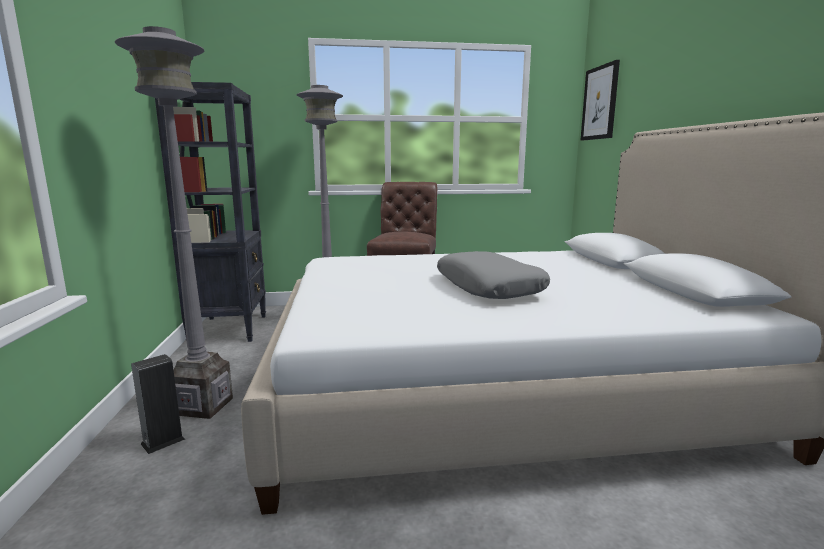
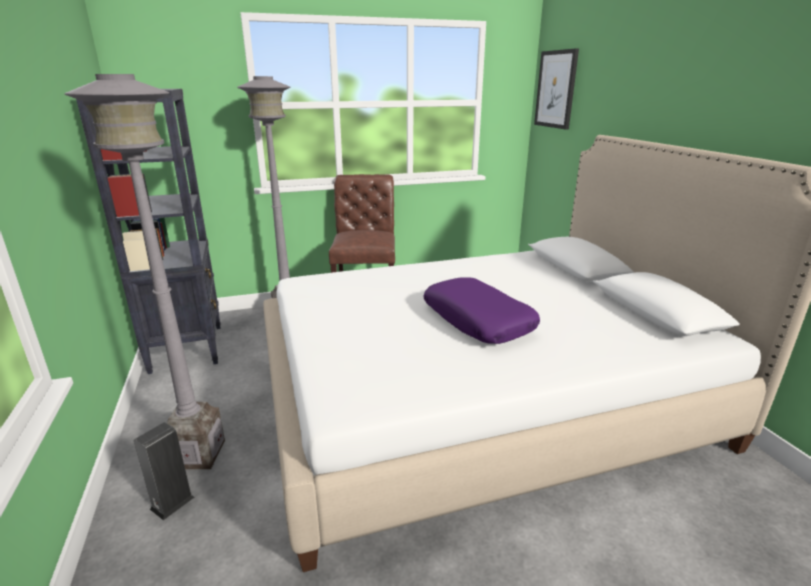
camera: 10 degrees left, 10 degrees up
(489, 287) = (478, 320): grey pillow -> purple pillow

